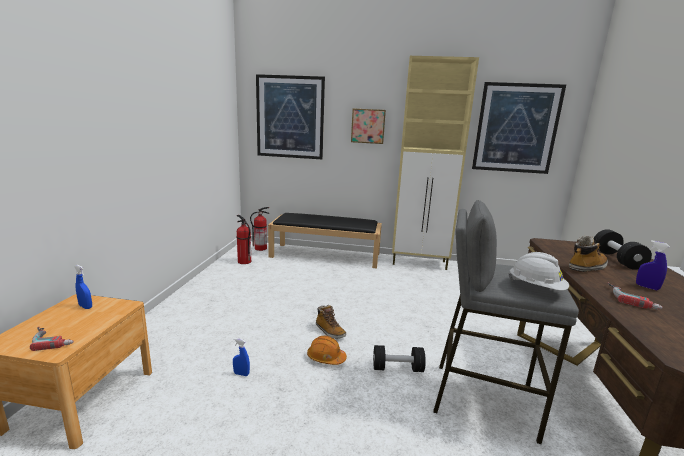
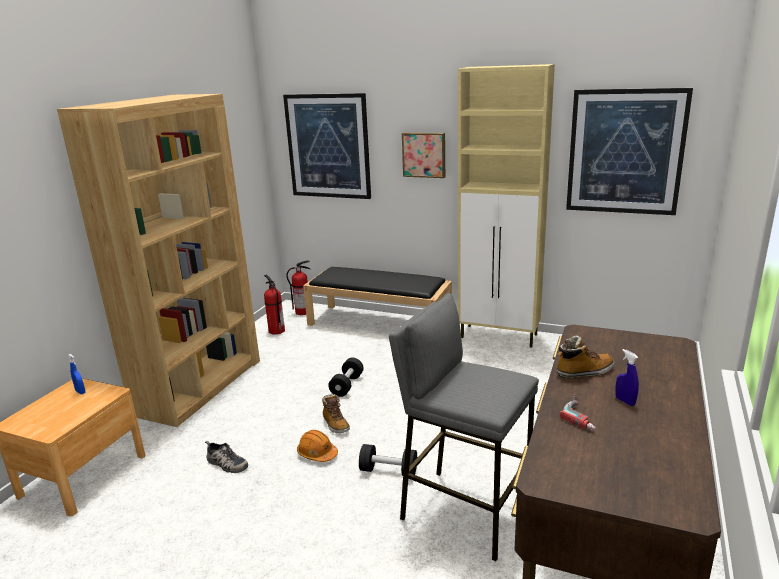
camera: 15 degrees right, 5 degrees up
(55, 338) = (51, 421): power drill -> none
(190, 305) = (200, 386): none -> brown bookcase
(241, 374) = (226, 464): blue spray bottle -> shoe
(536, 288) = (478, 398): white hard hat -> none
(617, 259) = (643, 361): black dumbbell -> black dumbbell (347, 385)

